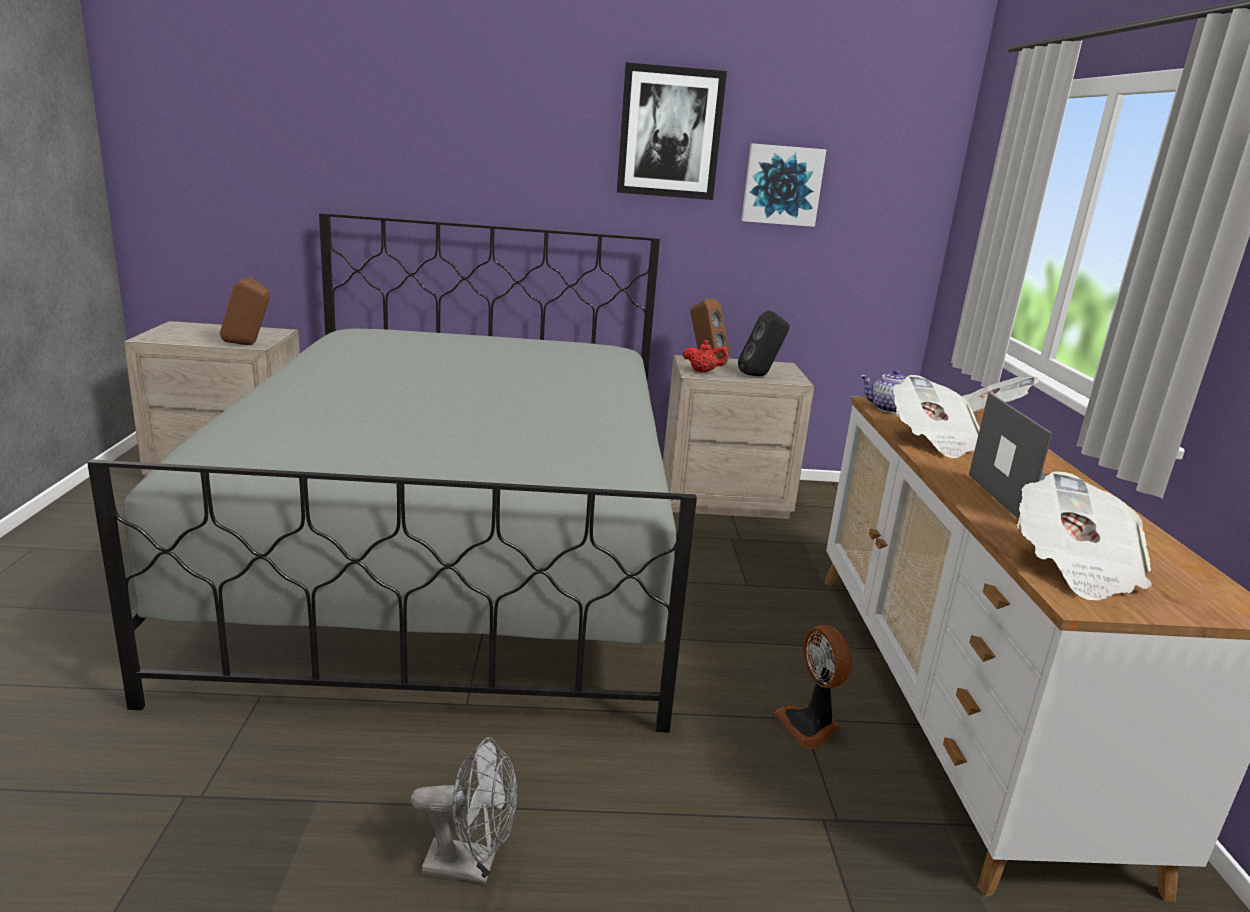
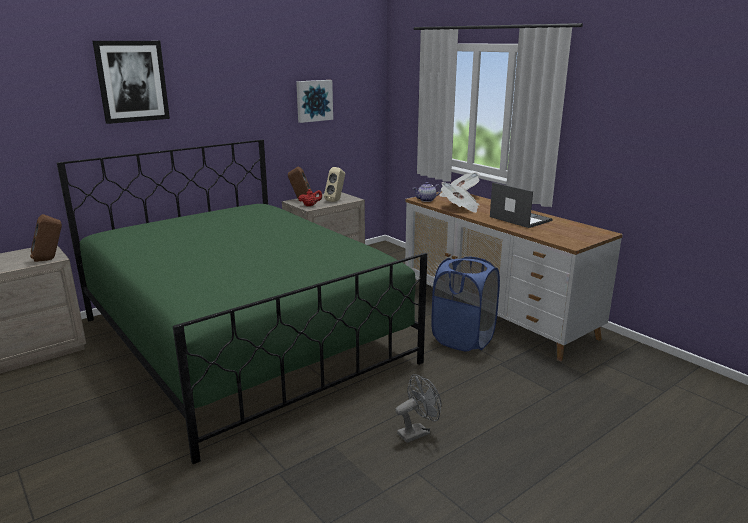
camera: 35 degrees left, 0 degrees up
(457, 557) = (243, 339): grey bed -> green bed
(670, 133) = (256, 81): picture -> picture (132, 81)
(760, 376) = (336, 201): black speaker -> beige speaker
(810, 725) = (463, 339): fan -> blue laundry basket
(1074, 568) = (558, 236): newspaper -> none

